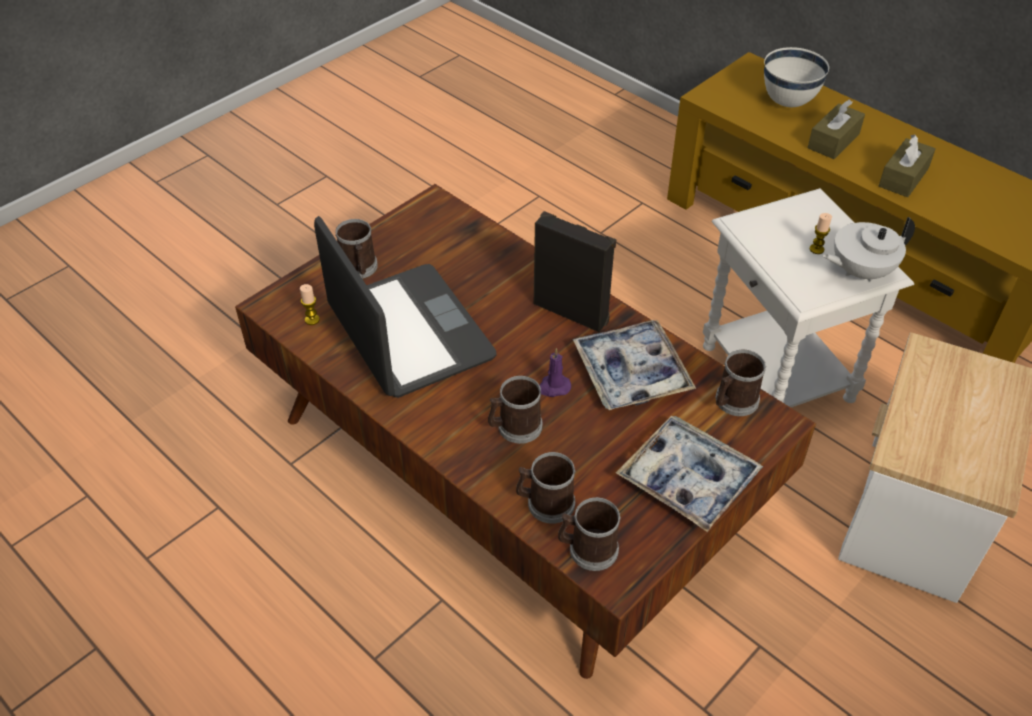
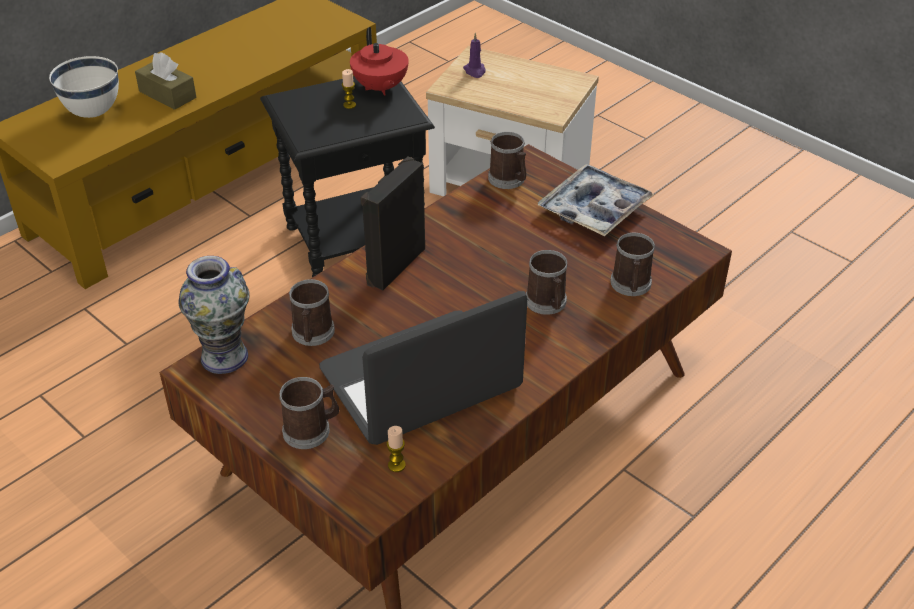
camera: 90 degrees left, 5 degrees down
(449, 214) = (224, 356): none -> vase
(553, 387) = (496, 279): purple candle -> purple candle (475, 71)
(588, 549) = (672, 263): mug -> mug (312, 334)
(631, 373) = (477, 232): tray -> none
(779, 371) = (354, 236): white side table -> black side table
(860, 271) = (380, 88): white teapot -> red teapot
(903, 177) = (233, 66): brown tissue box -> none

